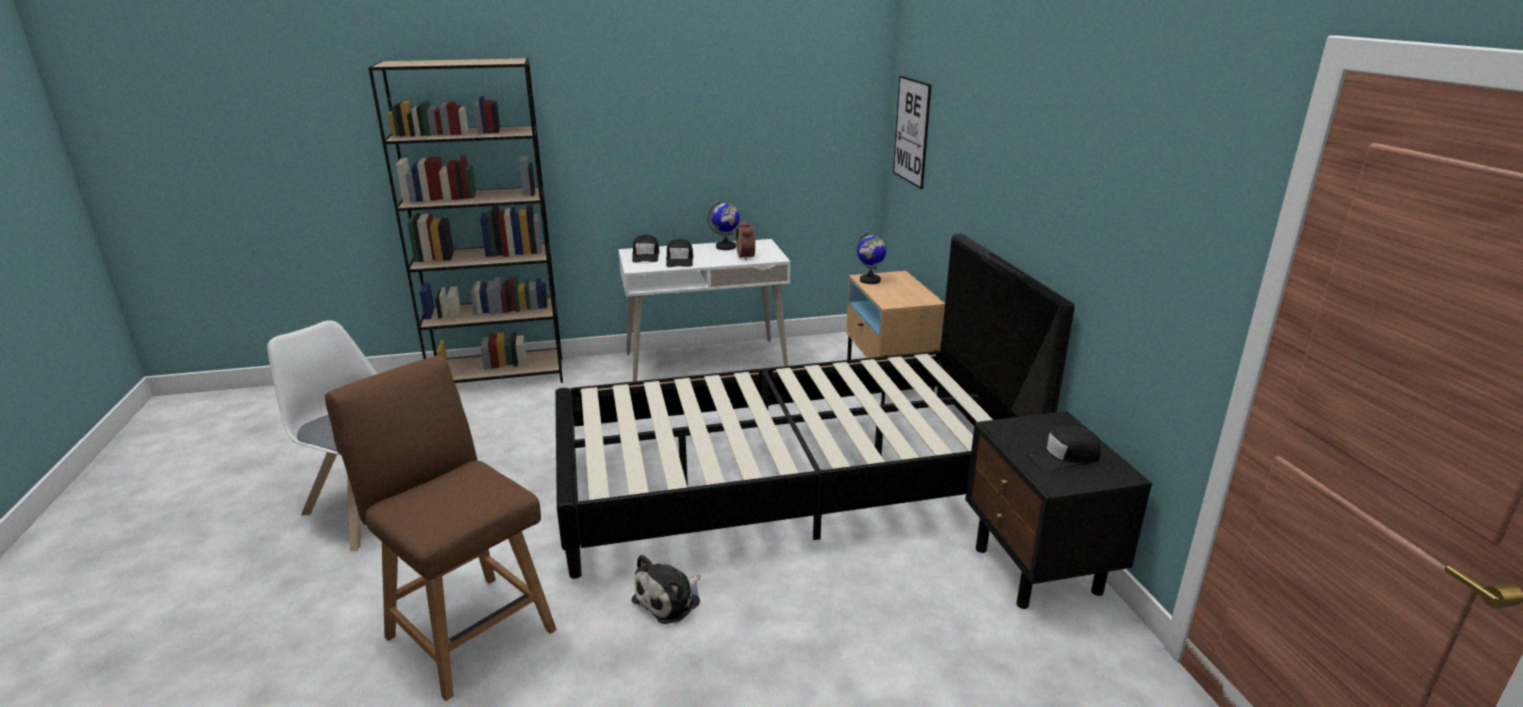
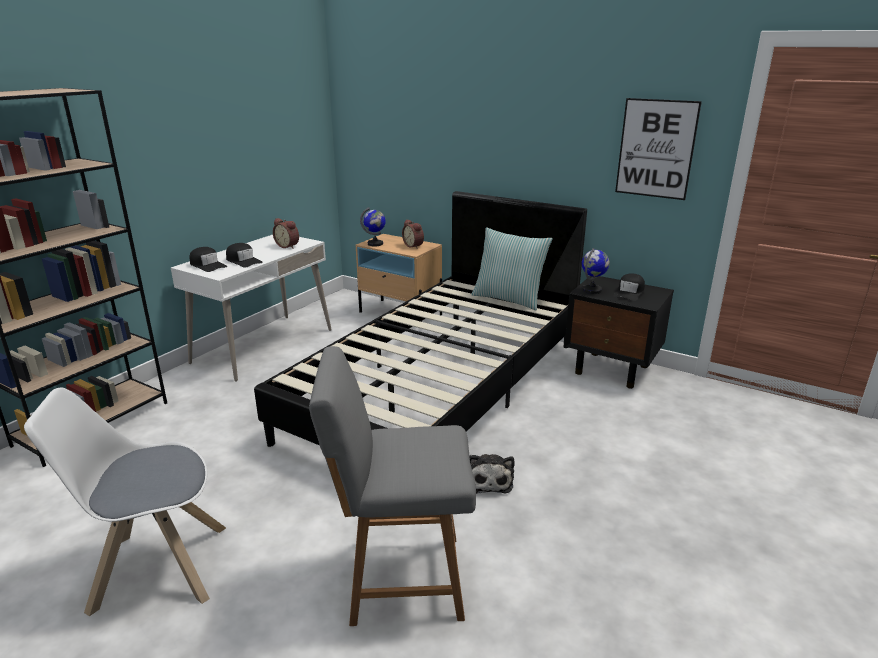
camera: 45 degrees left, 0 degrees up
(467, 630) = (400, 578): brown chair -> grey chair
(726, 247) = (258, 245): globe -> globe (592, 290)
(907, 296) = (414, 246): none -> alarm clock
(912, 131) = (370, 130): picture -> picture (656, 149)
(954, 405) = (508, 299): none -> pillow

